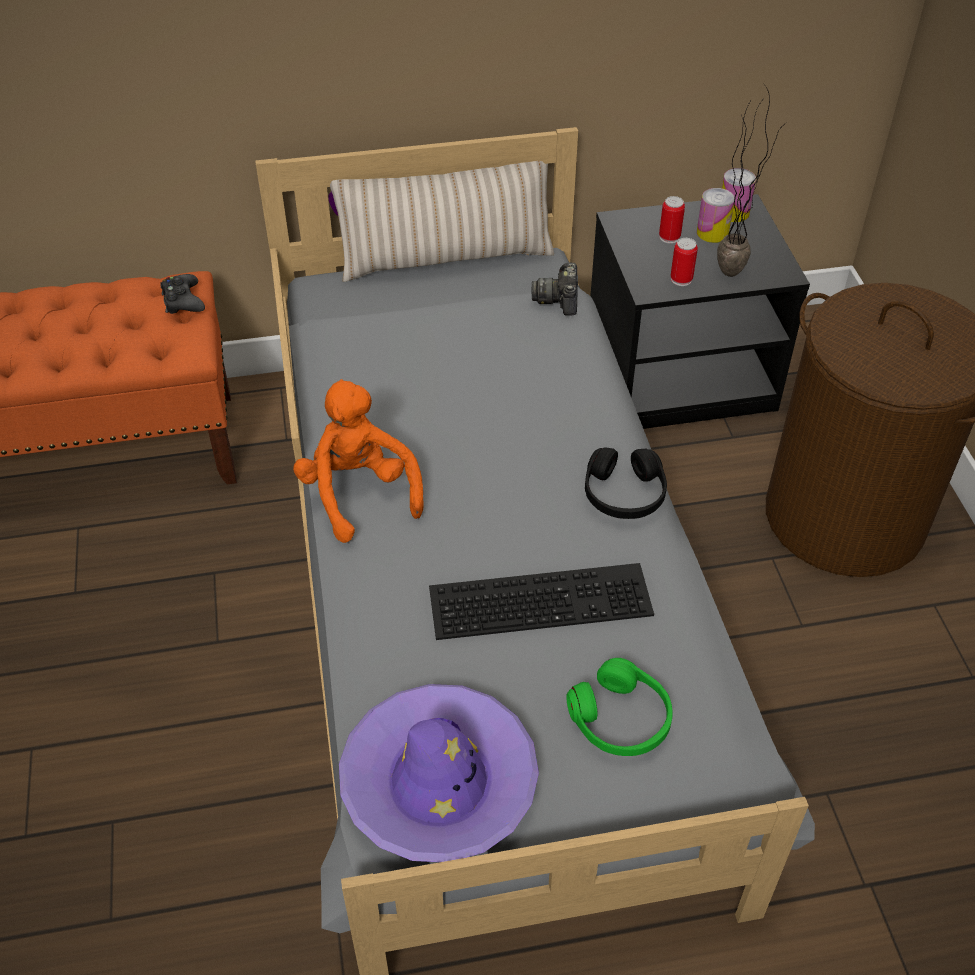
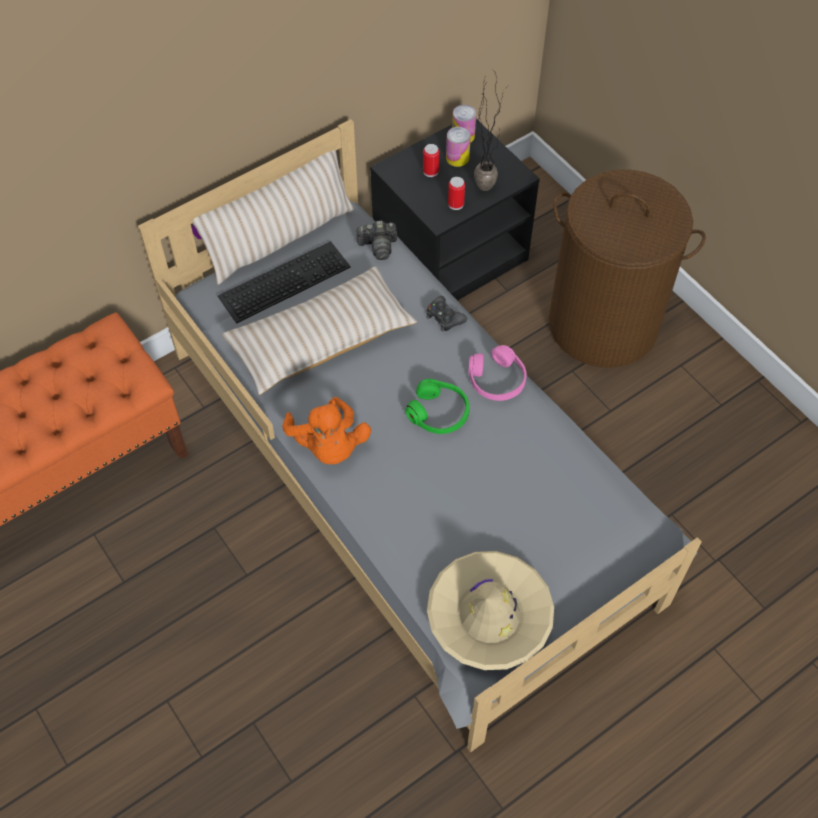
camera: 25 degrees left, 10 degrees up
(183, 301) = (118, 346): black game controller -> black game controller (444, 317)
(358, 493) = (329, 446): orange plush toy -> orange plush toy turned 150 degrees counterclockwise
(425, 375) = (321, 340): none -> beige pillow
(439, 782) = (489, 615): purple hat -> beige hat
(542, 597) = (484, 472): keyboard -> keyboard (284, 279)
(559, 299) = (378, 246): camera -> camera turned 75 degrees counterclockwise
(620, 719) = (571, 531): green headphones -> green headphones (439, 413)
(624, 493) = (497, 380): black headphones -> pink headphones

